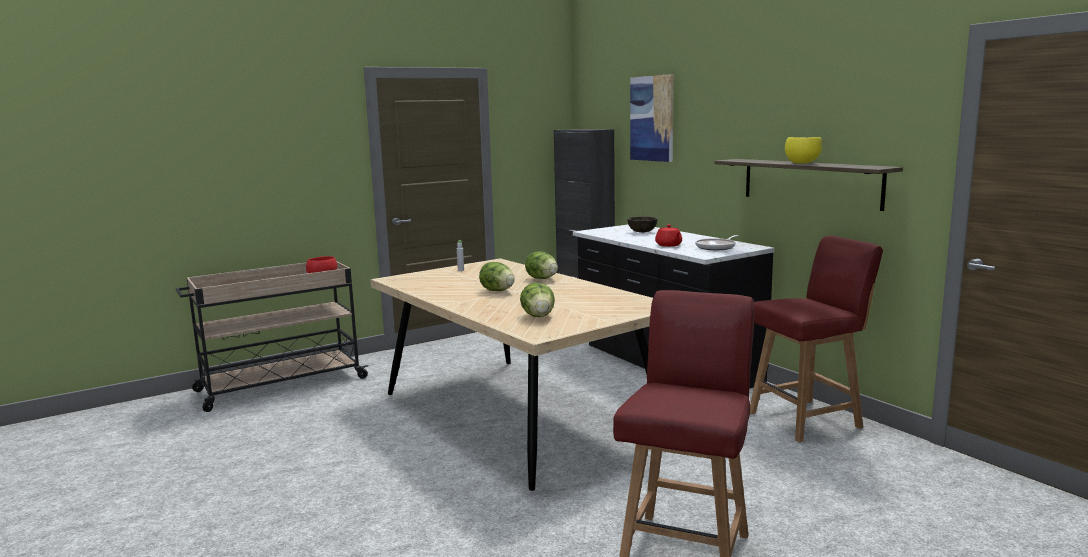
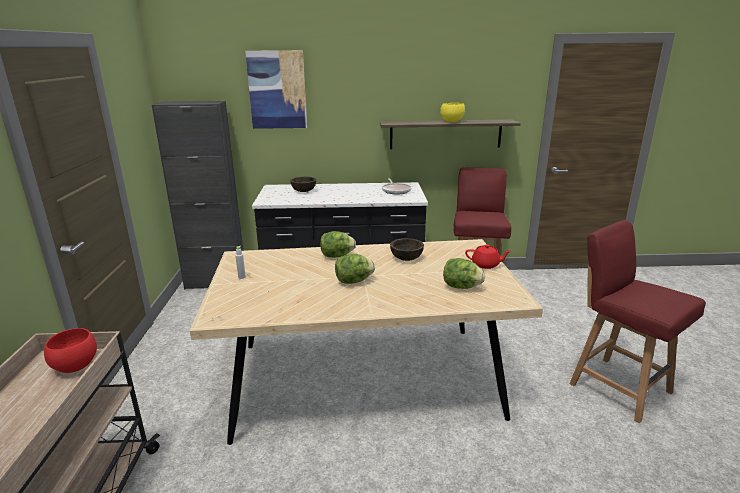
camera: 60 degrees left, 10 degrees up
(575, 294) = (406, 258): none -> brown bowl
(668, 245) = (367, 197): red teapot -> red teapot (486, 265)

